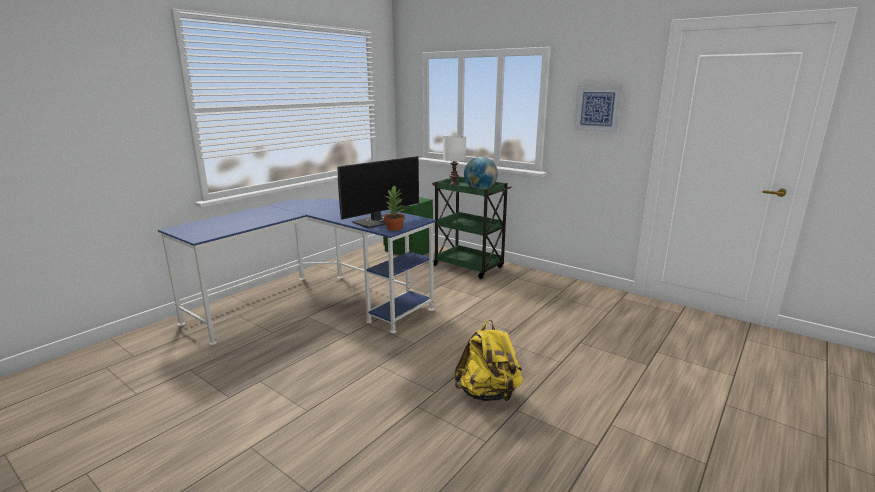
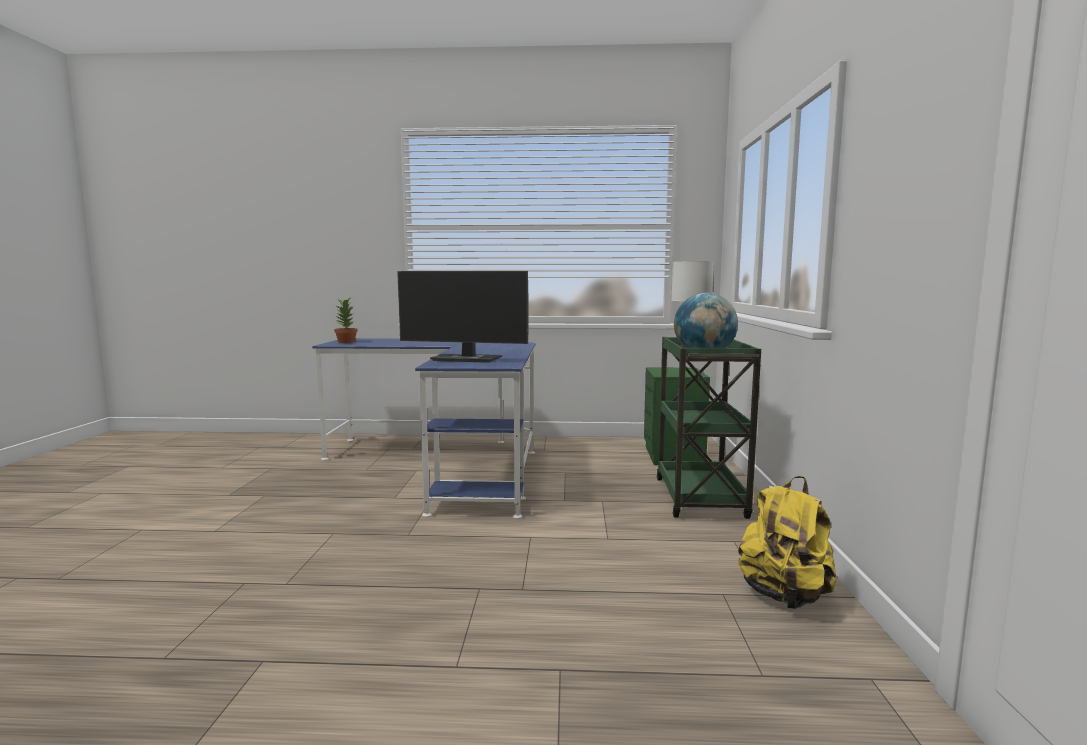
camera: 55 degrees right, 10 degrees down
(395, 228) = (449, 365): potted plant -> potted plant (346, 342)
(488, 394) = (300, 623): yellow backpack -> yellow backpack (784, 596)
(598, 108) = (895, 167): picture -> none

